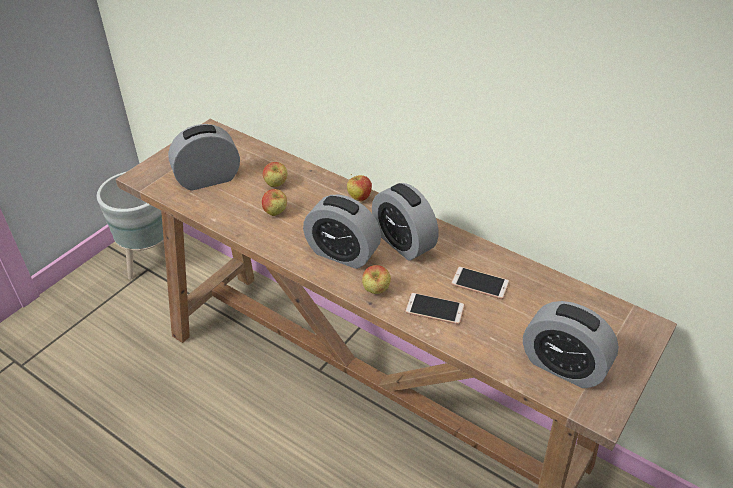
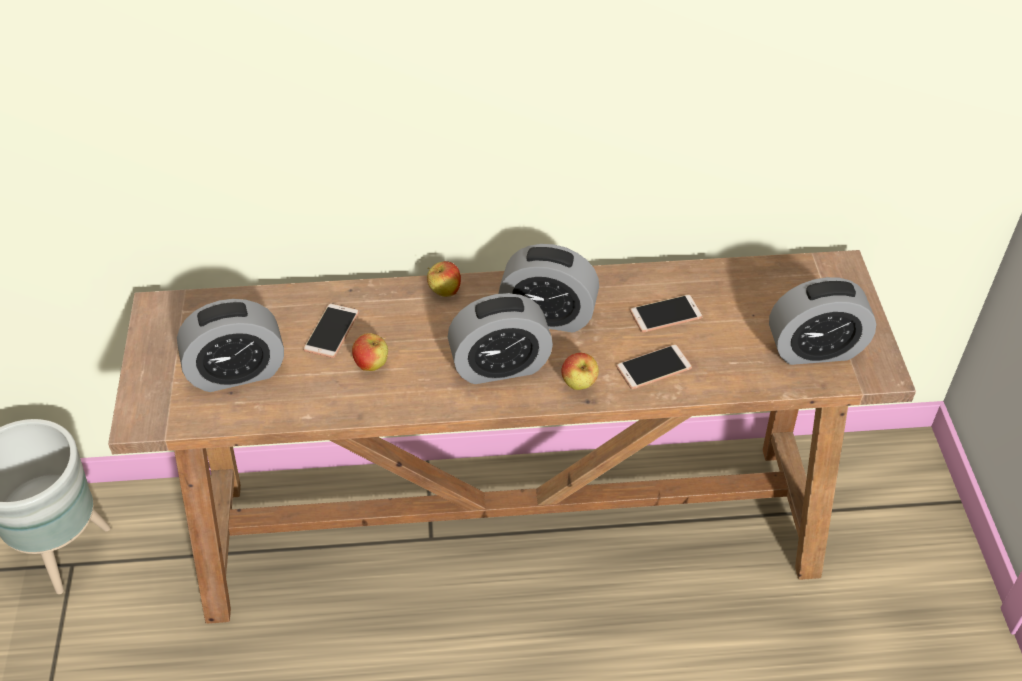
camera: 40 degrees left, 5 degrees up
(208, 179) = (237, 372): alarm clock -> alarm clock turned 135 degrees counterclockwise
(276, 185) = (331, 331): apple -> phone

